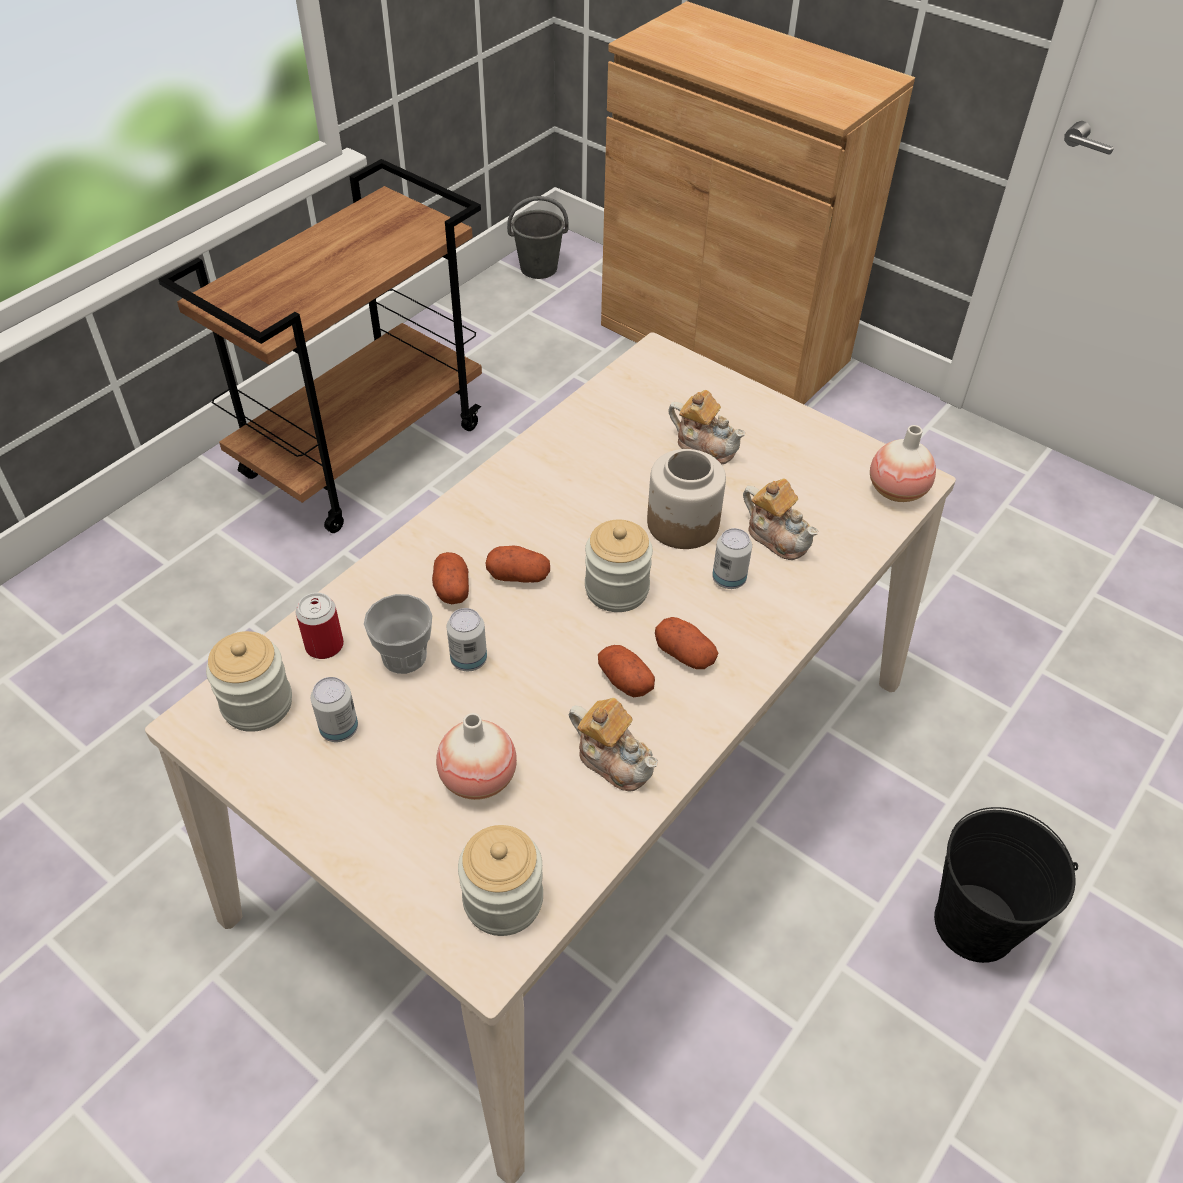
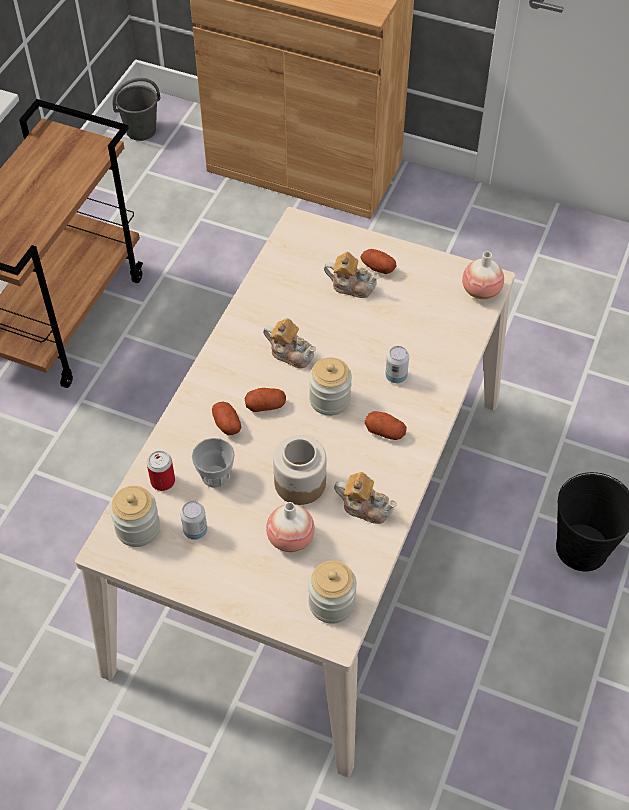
camera: 15 degrees left, 5 degrees up
(469, 660) = (256, 468): can -> none
(625, 680) = (355, 457): potato -> potato (377, 267)
(682, 523) = (355, 345): jar -> jar (299, 483)
(777, 536) = (416, 340): teapot -> teapot (291, 353)

